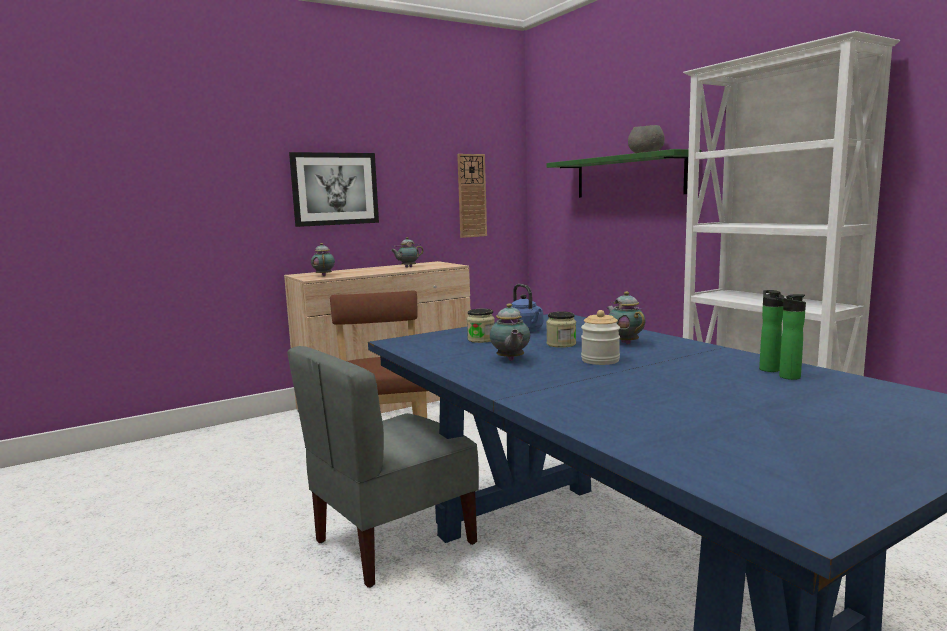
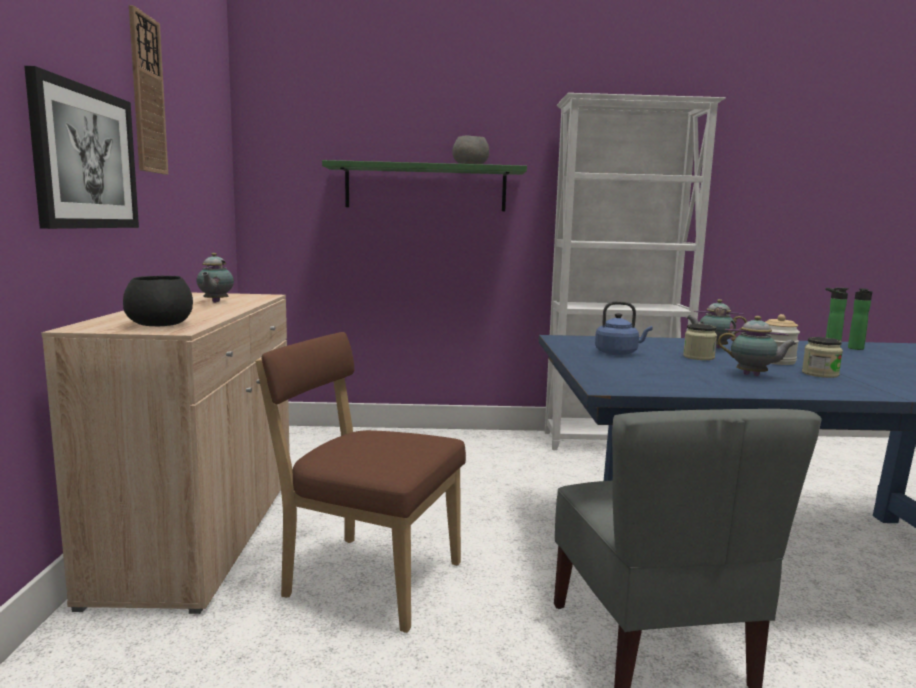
camera: 60 degrees left, 0 degrees up
(324, 275) = (161, 324): teapot -> black bowl
(471, 196) = (203, 193): wall clock -> wall clock (147, 95)
(481, 339) = (644, 367): jar -> jar (820, 374)

